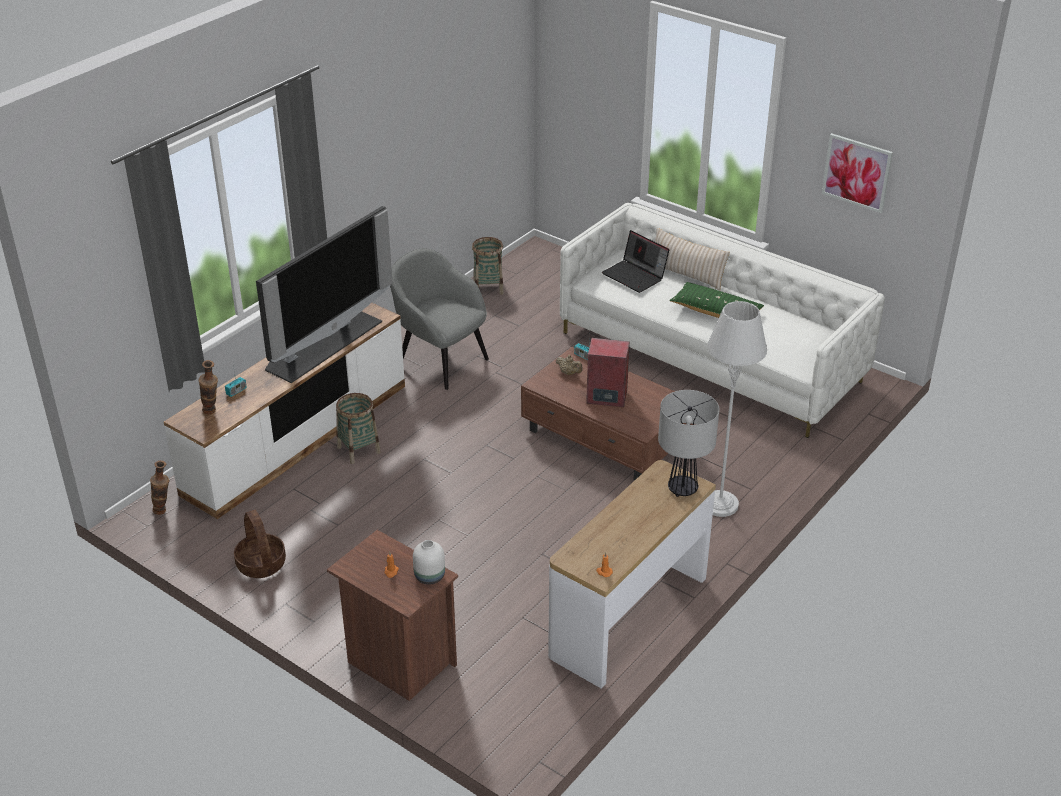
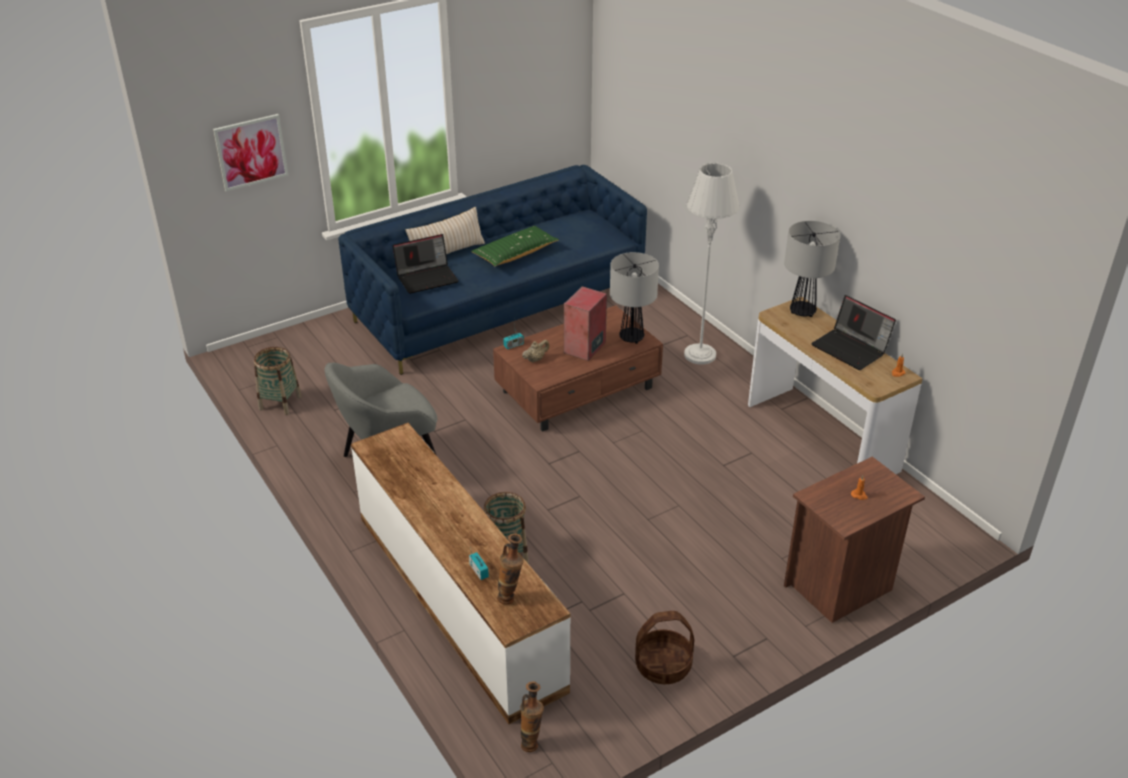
camera: 70 degrees left, 0 degrees up
(323, 344) = (426, 487): television -> none
(429, 577) = (872, 473): white vase -> none
(631, 533) = (851, 349): none -> laptop
(643, 421) = (631, 337): none -> table lamp
(711, 357) = (499, 306): white sofa -> blue sofa
(857, 172) = (527, 80): picture -> picture (251, 152)

